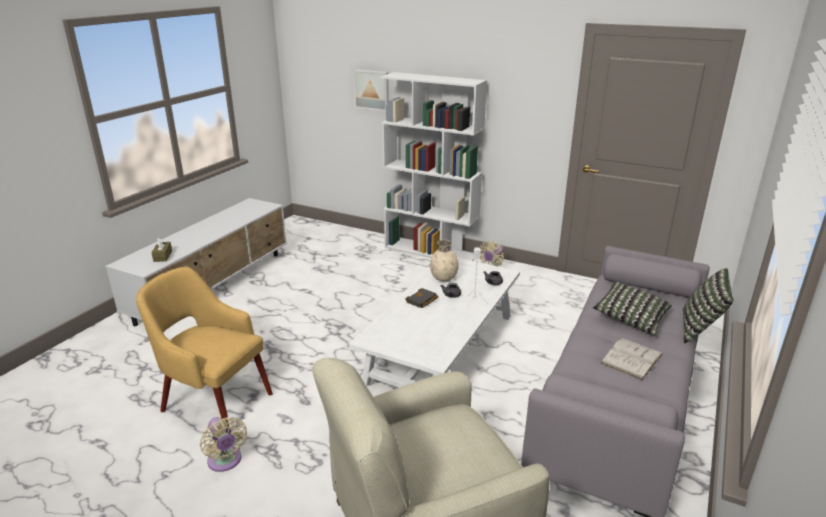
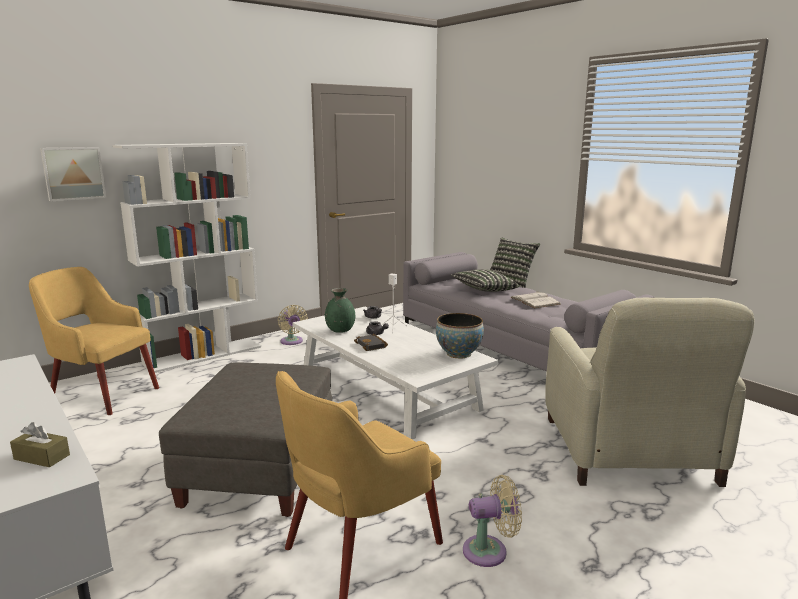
camera: 65 degrees left, 10 degrees down
(285, 334) = (260, 469): none -> grey ottoman
(345, 246) = (102, 394): none -> yellow armchair
(439, 347) = (458, 354): none -> bowl
(443, 278) = (340, 330): beige vase -> green vase

